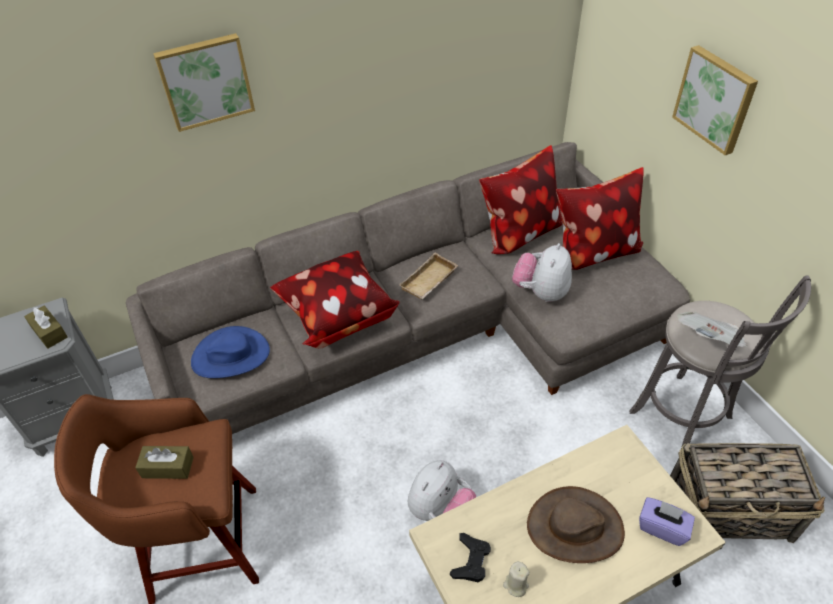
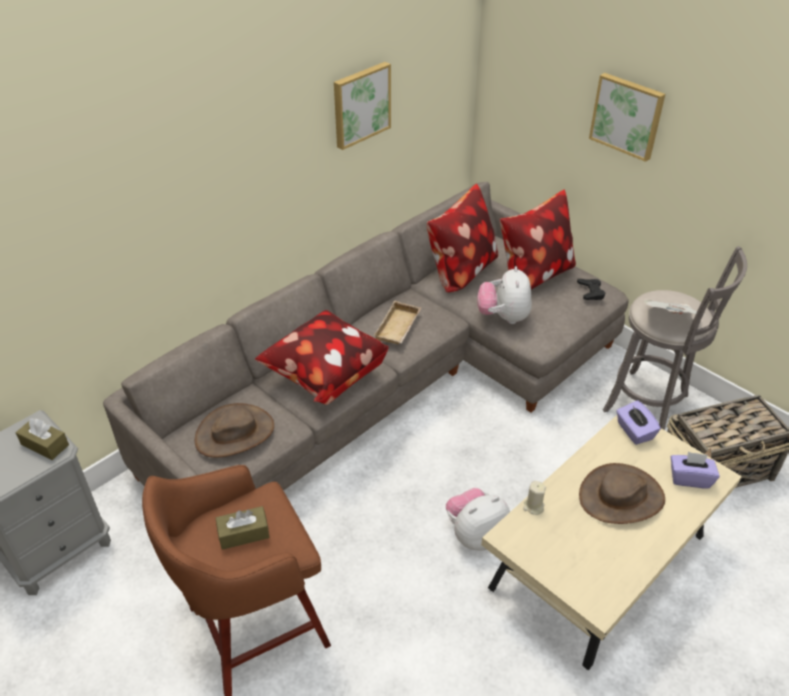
camera: 20 degrees left, 5 degrees down
(205, 81) = (180, 157): picture -> picture (360, 104)
(230, 355) = (235, 433): blue hat -> brown hat
(440, 510) = (475, 534): plush toy -> plush toy turned 135 degrees counterclockwise
(471, 560) = (548, 546): black game controller -> black game controller (590, 292)
(515, 585) = (594, 554): beige candle -> beige candle (533, 506)
(623, 455) = (634, 431): none -> purple tissue box

